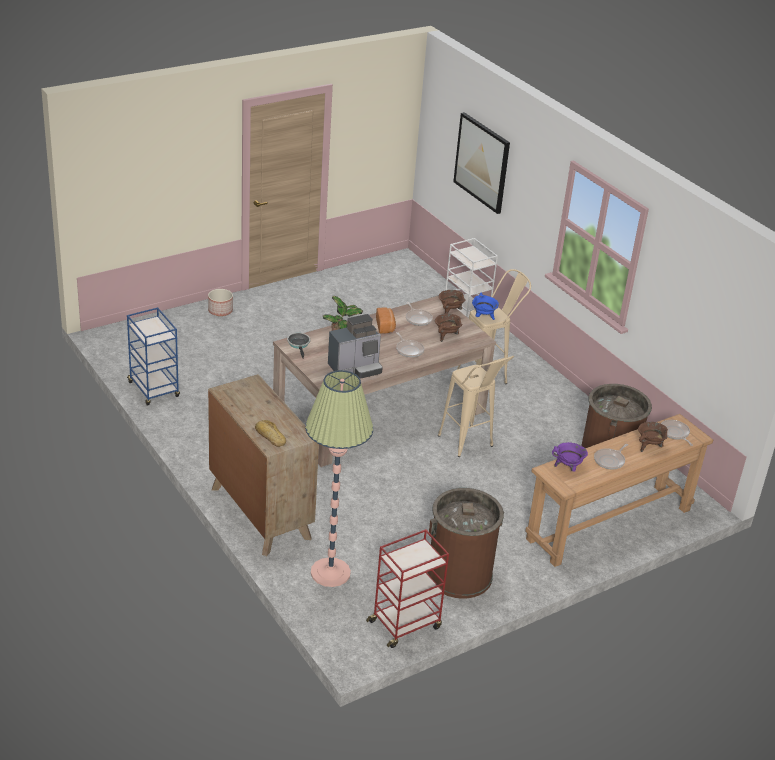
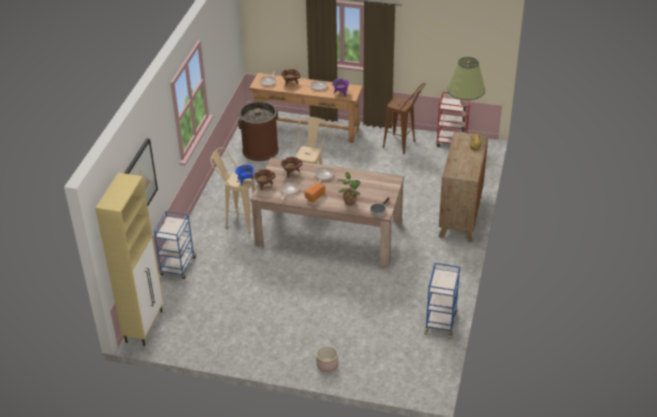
camera: 130 degrees left, 5 degrees up
(355, 368) = (367, 180): coffee machine -> none
(412, 266) = (144, 326): none -> beige cabinet
(459, 574) = (403, 146): brown trash can -> brown stool
(466, 313) = (178, 267): white cart -> blue cart

